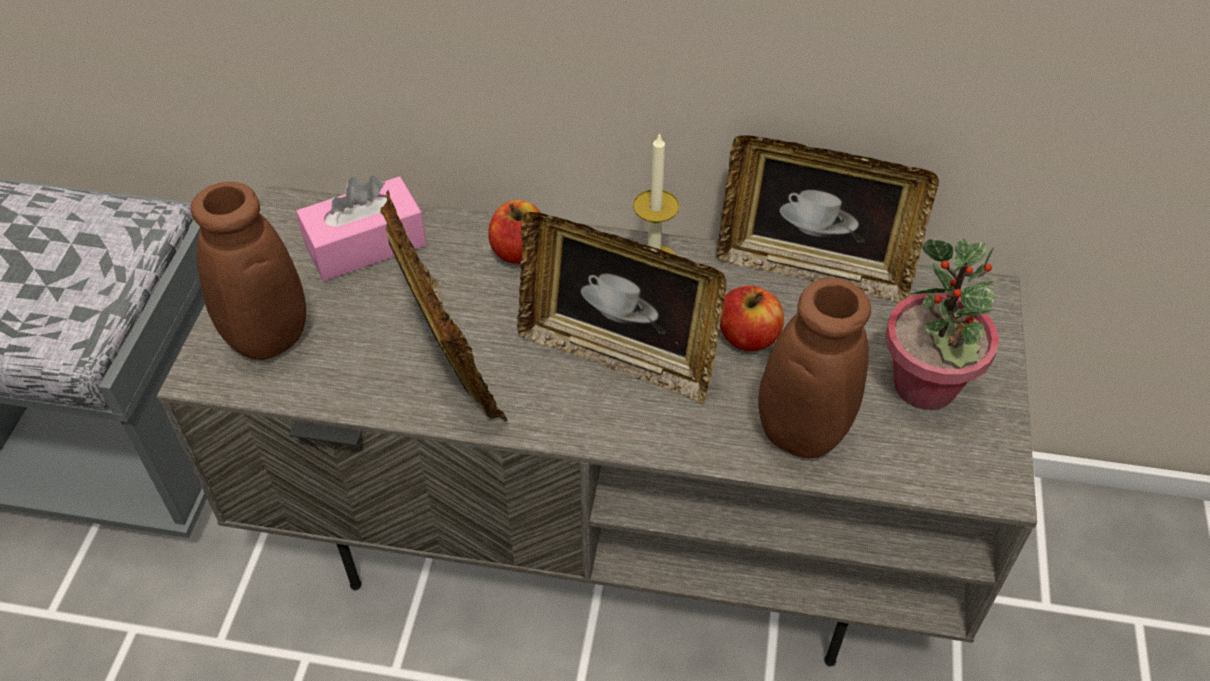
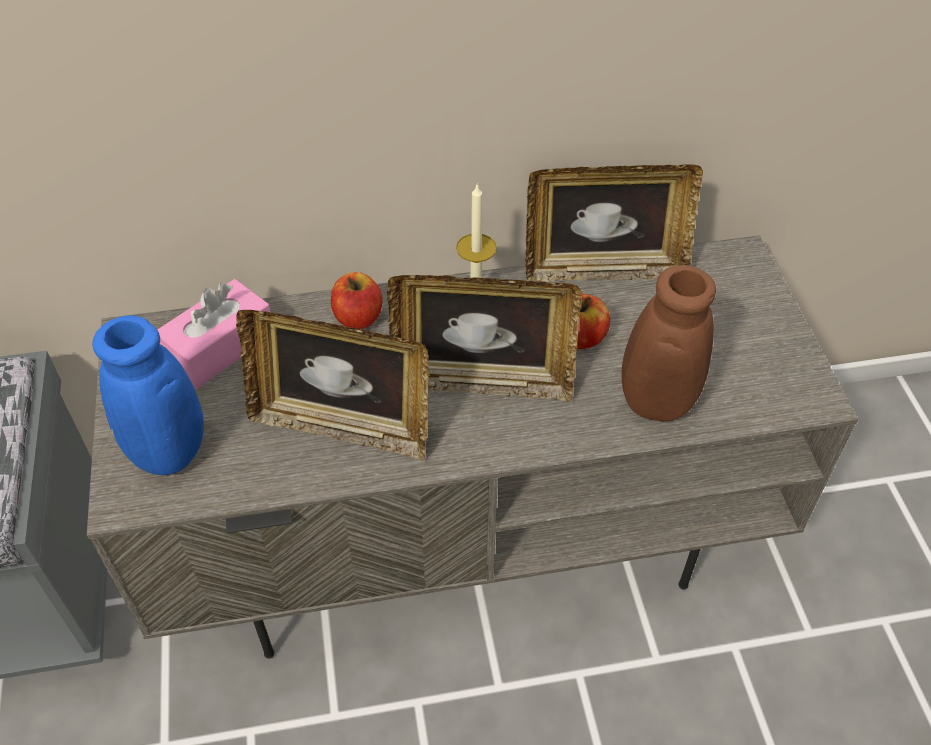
camera: 20 degrees left, 0 degrees up
(266, 344) = (169, 458): brown vase -> blue vase
(449, 360) = (342, 426): picture frame -> picture frame turned 150 degrees clockwise
(925, 386) = (731, 338): potted plant -> none

